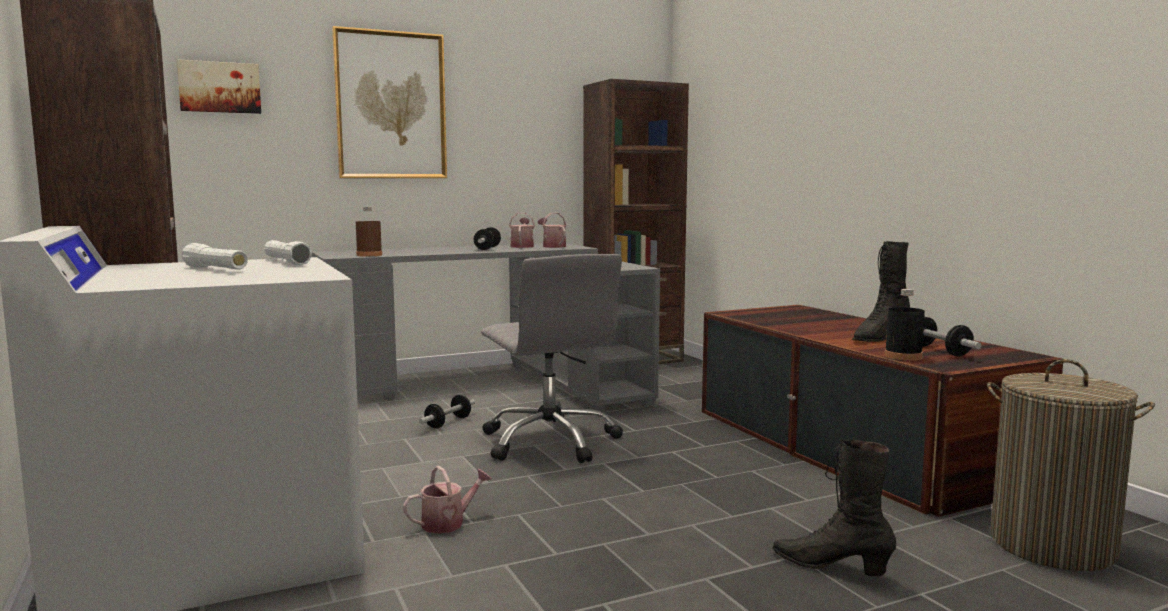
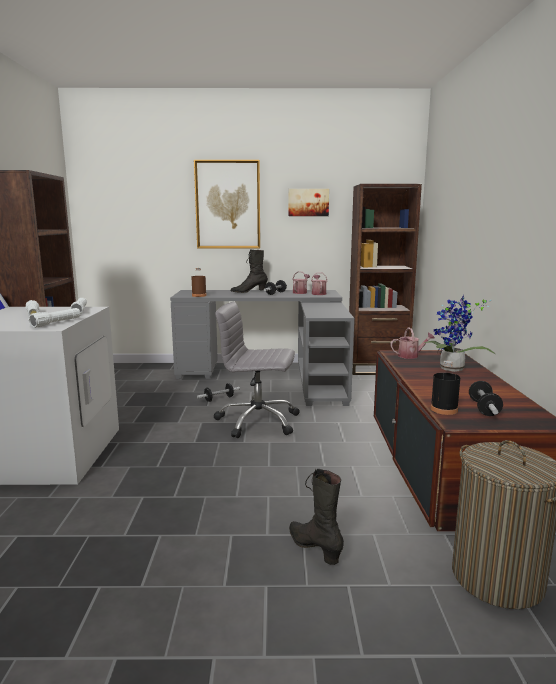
camera: 25 degrees right, 5 degrees up
(219, 87) = (134, 198): picture -> picture (308, 202)
(305, 273) = (56, 323): none -> white flashlight
(448, 523) = (146, 464): watering can -> watering can (411, 356)
(550, 442) = (257, 421): grey office chair -> grey office chair turned 105 degrees clockwise
(831, 322) = (451, 370): none -> potted plant
(878, 338) = (459, 389): black boot -> black boot (249, 292)

